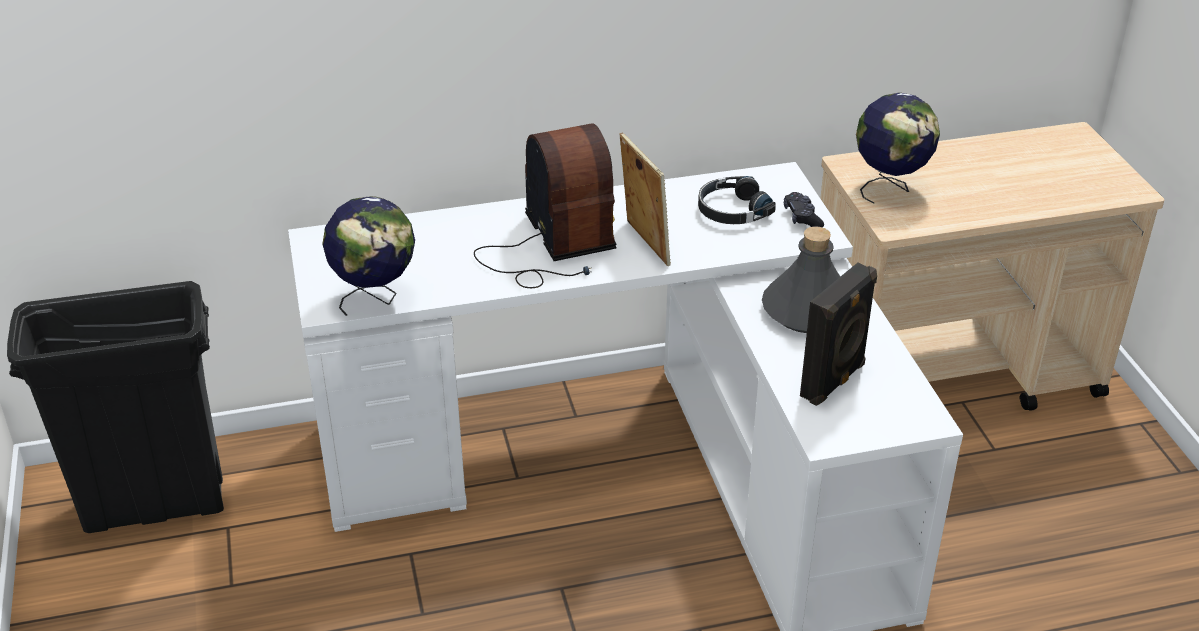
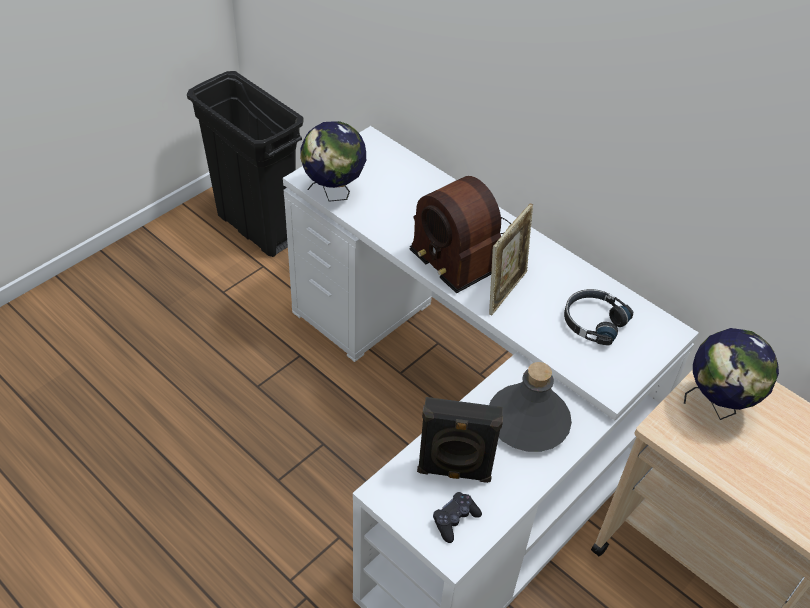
camera: 55 degrees right, 10 degrees up
(552, 246) = (459, 246): radio -> radio turned 105 degrees clockwise
(802, 217) = (625, 366): black game controller -> black game controller (455, 520)

